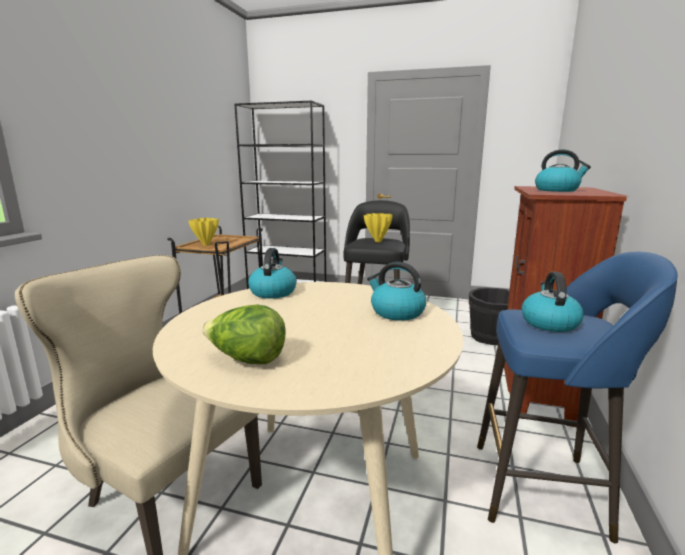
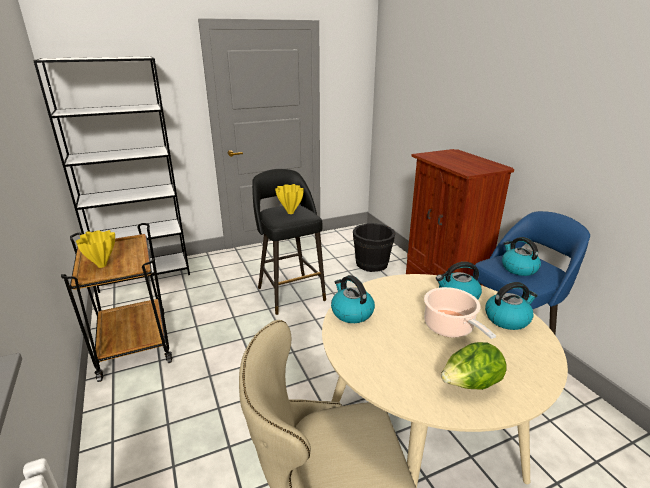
camera: 40 degrees left, 10 degrees up
(331, 325) = (450, 328): none -> cooking pot
(557, 190) = (460, 162): kettle -> kettle (507, 319)

